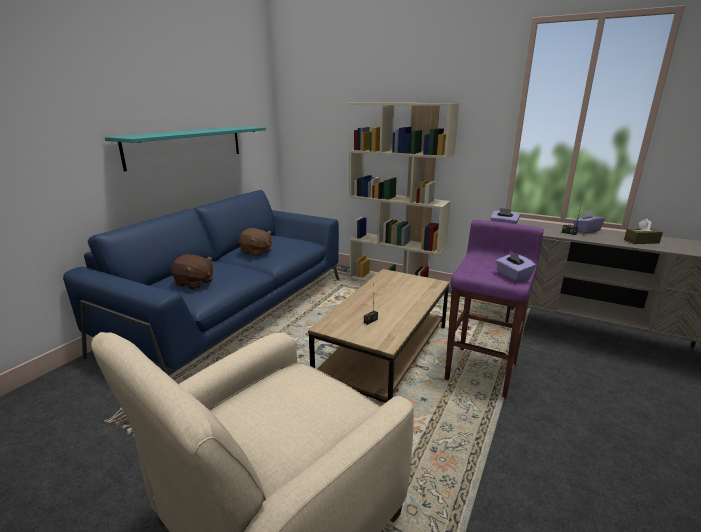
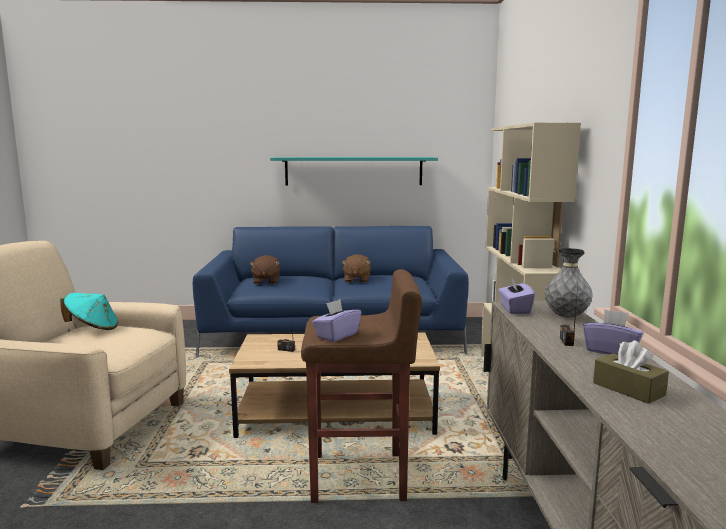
camera: 60 degrees right, 10 degrees down
(249, 408) = (93, 328): none -> turquoise hat
(482, 370) = (360, 478): purple stool -> brown stool
(524, 223) = (566, 317): none -> grey vase

